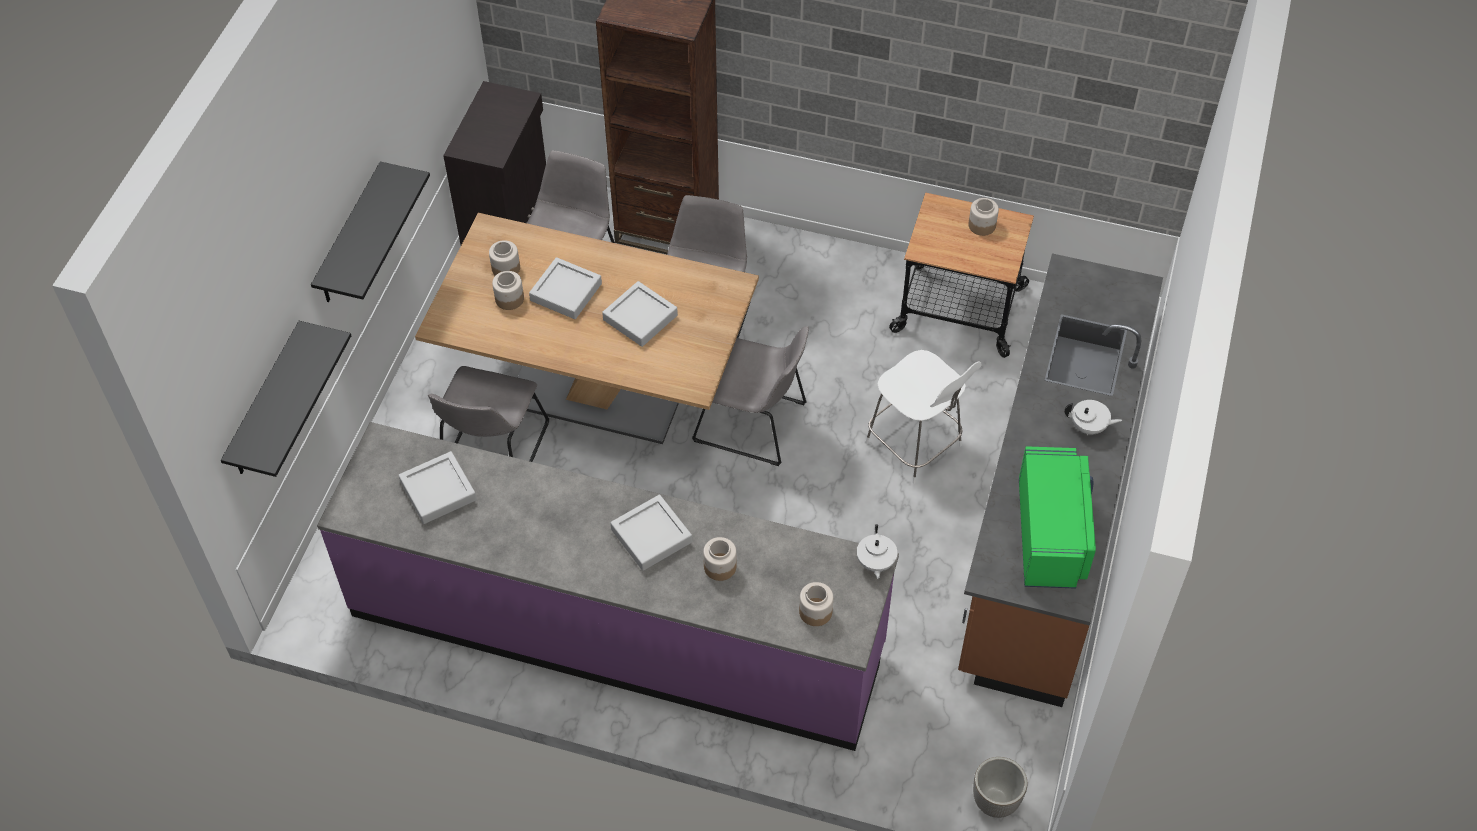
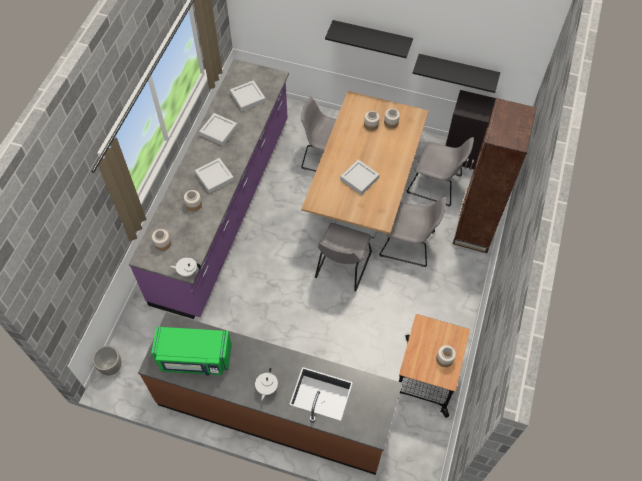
camera: 90 degrees right, 5 degrees up
(265, 403) = (278, 21): black shelf -> black shelf (457, 71)
(566, 292) = (376, 147): grey tray -> grey tray (218, 131)
(916, 446) = (326, 345): white stool -> none

